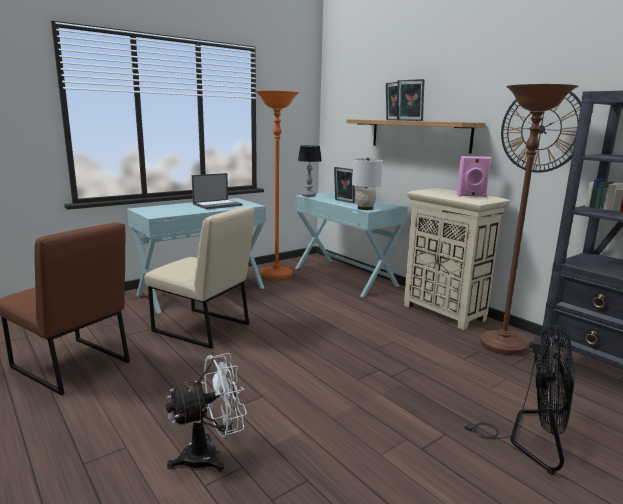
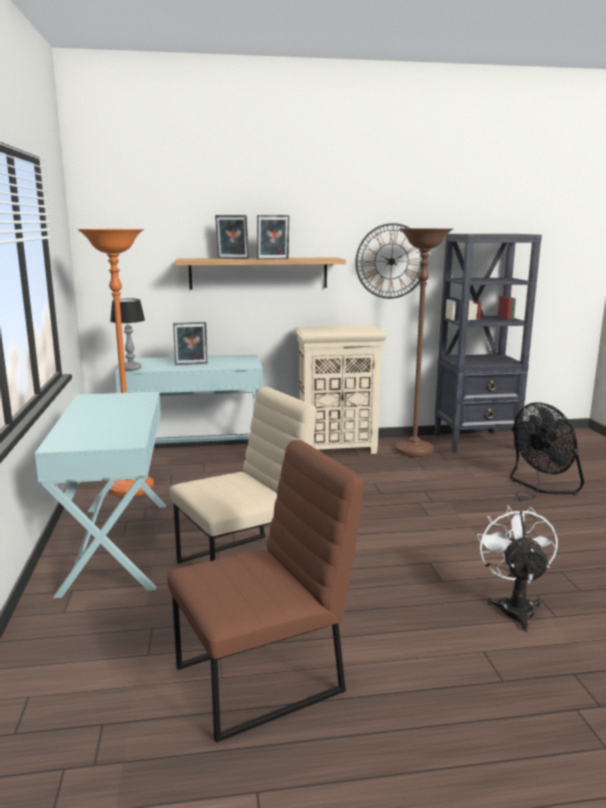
camera: 60 degrees left, 0 degrees up
(218, 205) = (110, 407): laptop -> none
(364, 208) = (242, 365): white table lamp -> none
(471, 196) = (353, 328): pink speaker -> none

